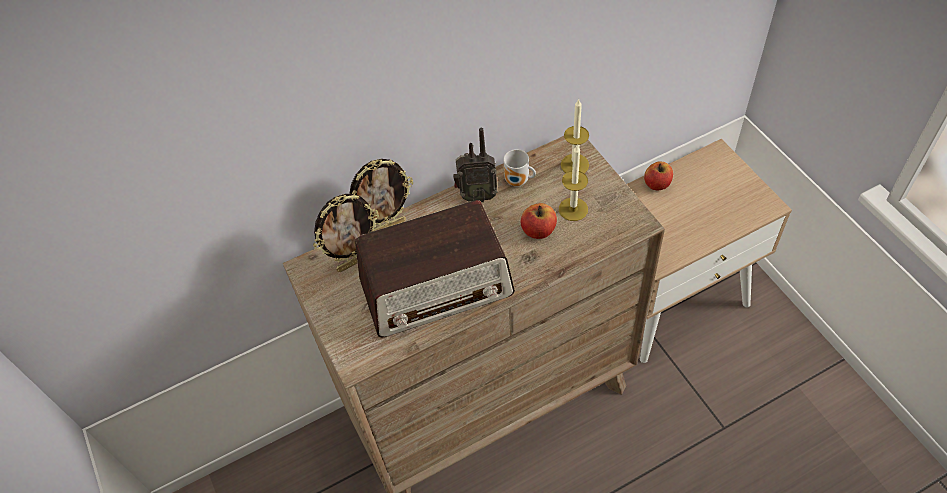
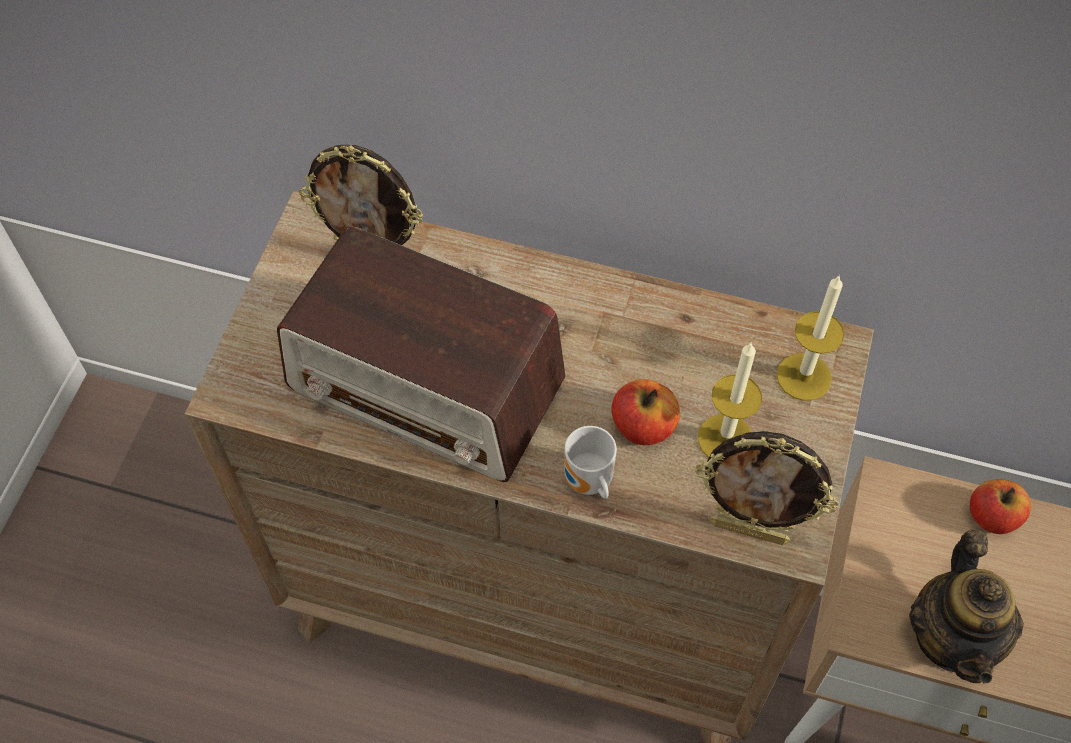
camera: 40 degrees right, 5 degrees up
(387, 227) = (460, 250): picture frame -> picture frame (750, 530)
(476, 196) = (618, 305): radio -> none
(518, 182) = (695, 334): mug -> mug (587, 483)
(690, 237) = (951, 637): none -> teapot

